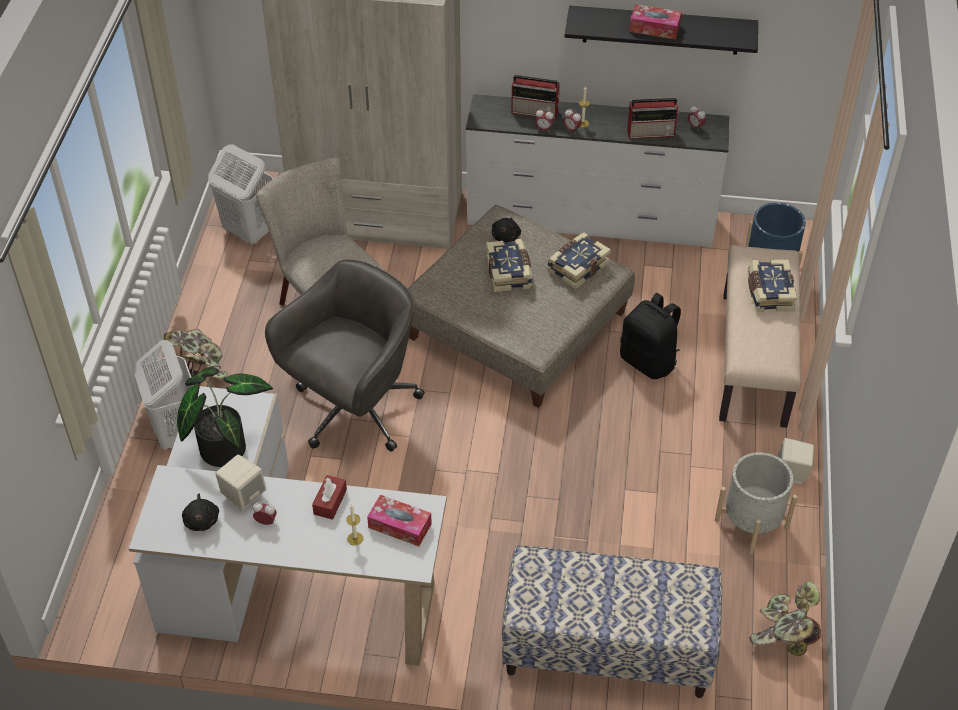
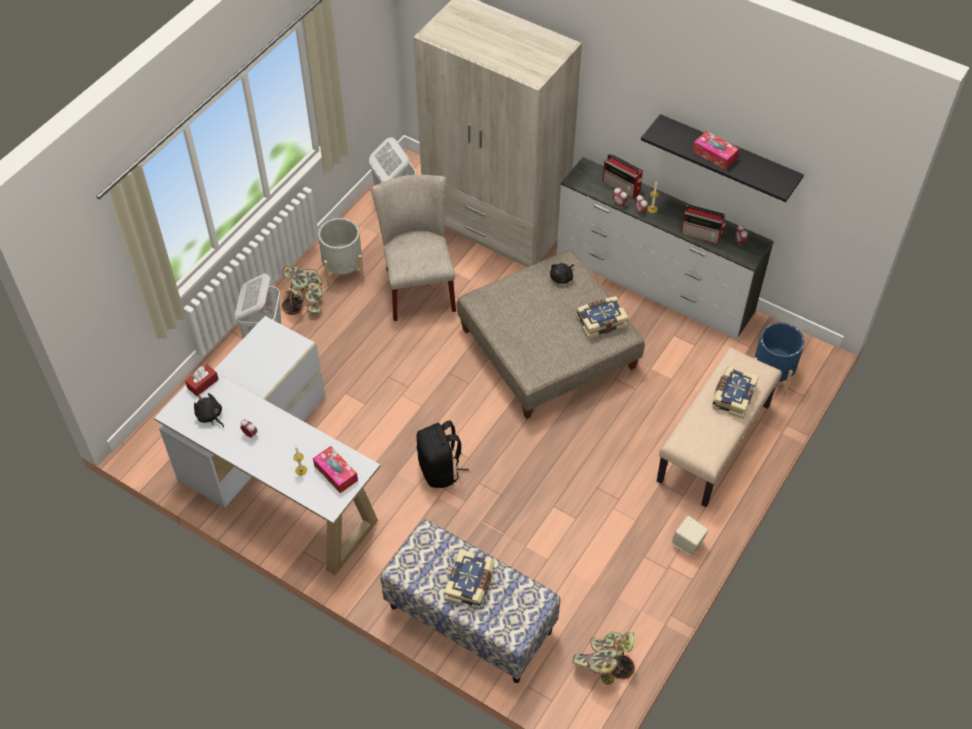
camera: 25 degrees right, 5 degrees up
(202, 520) = (210, 416): black plush toy -> black plush toy turned 120 degrees clockwise
(224, 445) = (260, 367): potted plant -> none
(243, 495) = (246, 409): beige speaker -> none
(330, 502) = (299, 437): red tissue box -> red tissue box (203, 383)
(354, 410) = (394, 371): grey office chair -> none
(509, 272) = (547, 307): book -> book (470, 584)
(649, 361) = (631, 414): black backpack -> black backpack (440, 470)
(751, 524) = (632, 570): grey planter -> grey planter (343, 270)

